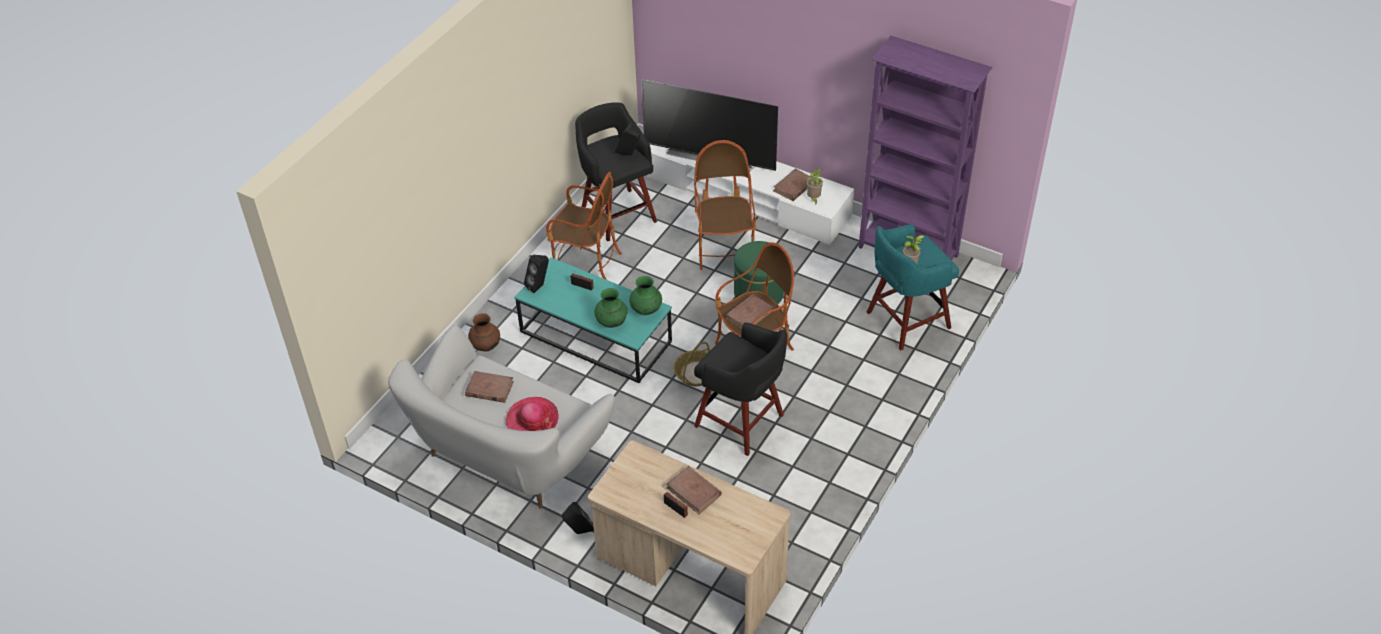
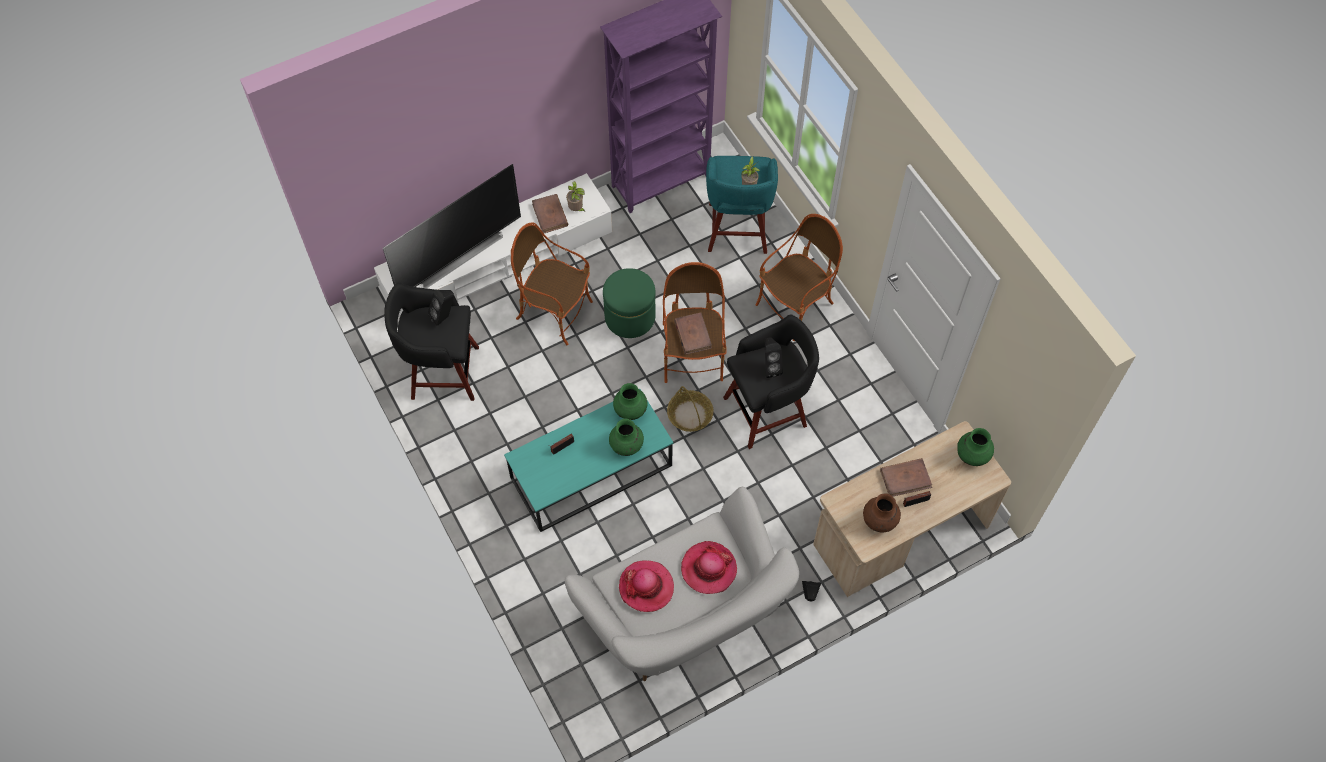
camera: 60 degrees left, 15 degrees up
(485, 346) = (536, 570): brown vase -> brown vase (879, 521)
(489, 389) = (646, 587): brown book -> hat
(539, 286) = (536, 482): black speaker -> black speaker (770, 367)
(585, 262) = (488, 432): armchair -> armchair (795, 307)
(756, 531) = (972, 455): none -> green vase

